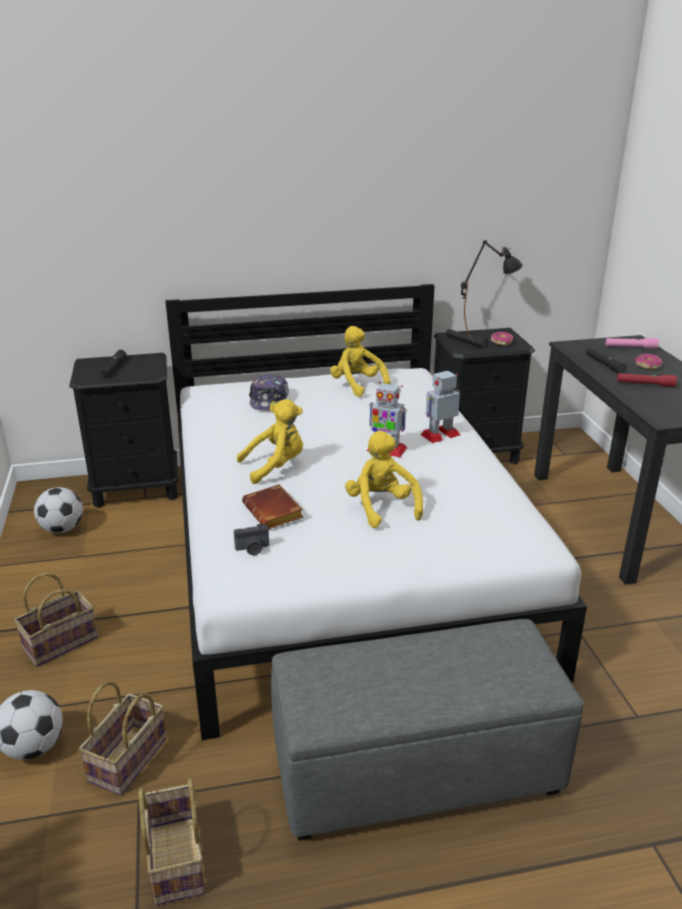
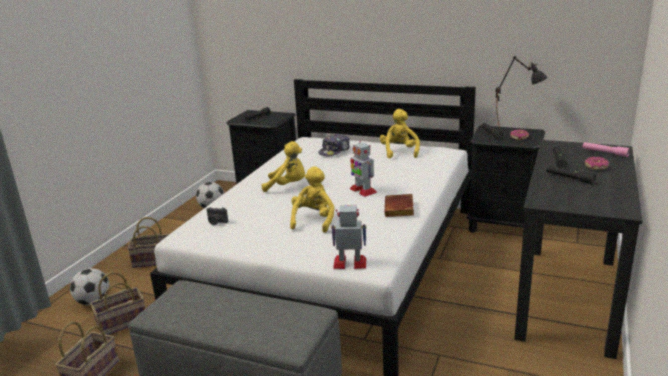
camera: 35 degrees right, 5 degrees down
(275, 512) = (252, 208): brown book -> brown book (400, 209)
(440, 434) = (411, 190): toy robot -> toy robot (350, 263)
(645, 384) = (569, 178): red flashlight -> black flashlight

